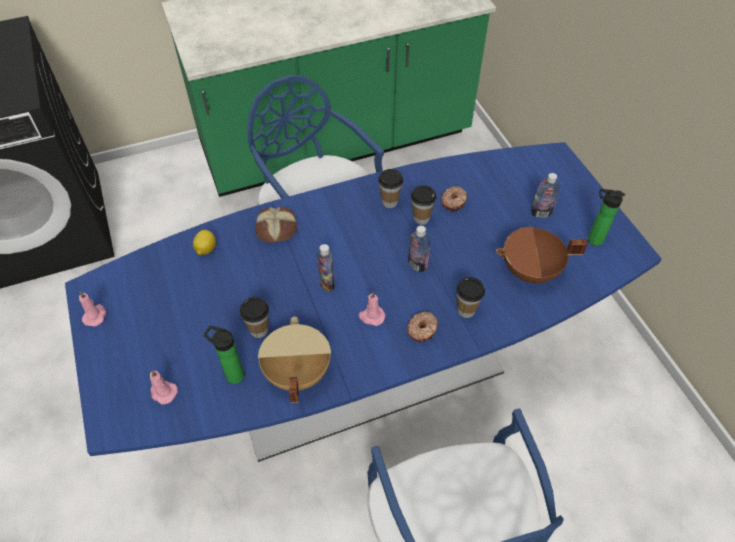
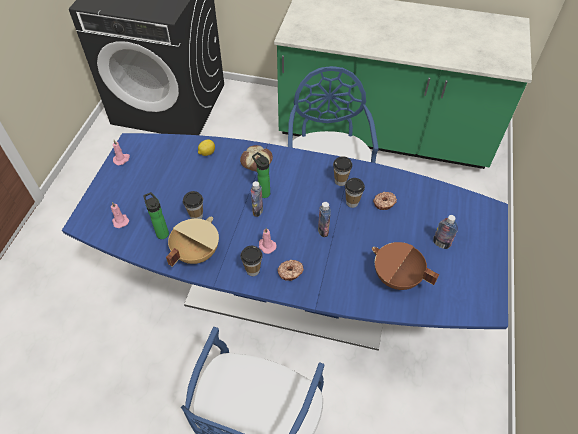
camera: 35 degrees right, 0 degrees up
(466, 310) = (329, 277): cup -> cup (253, 270)
(592, 239) = (464, 282): bottle -> bottle (263, 192)

